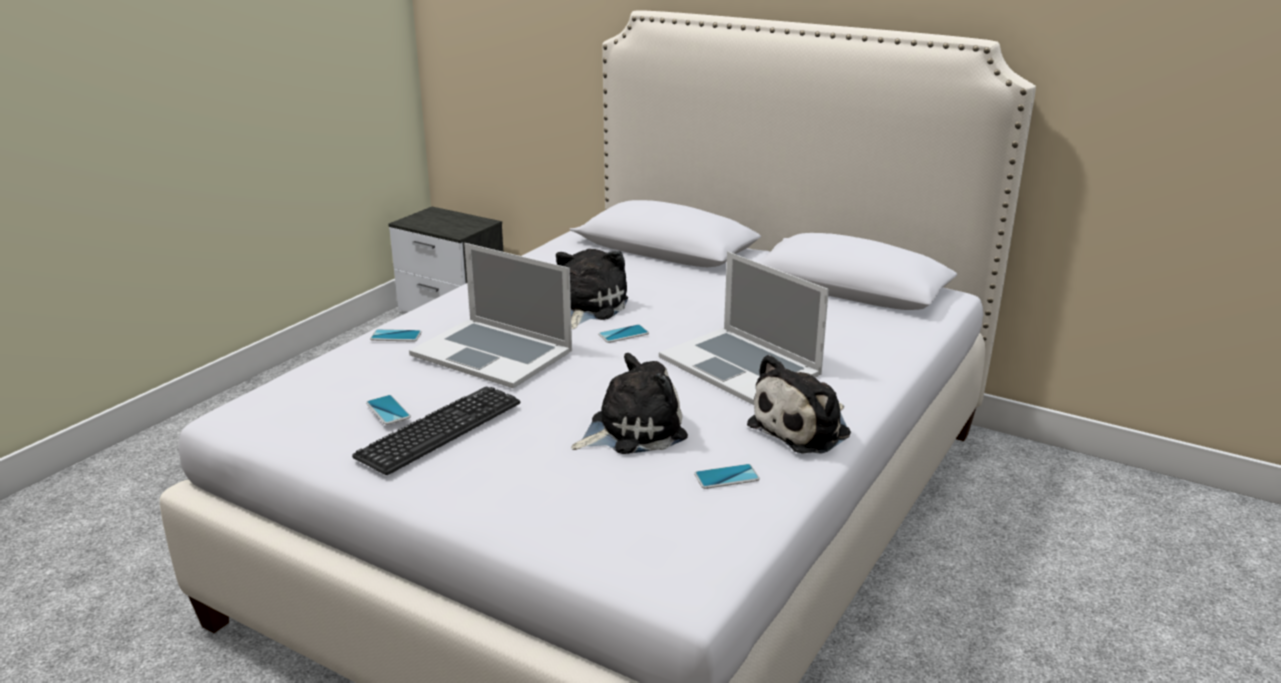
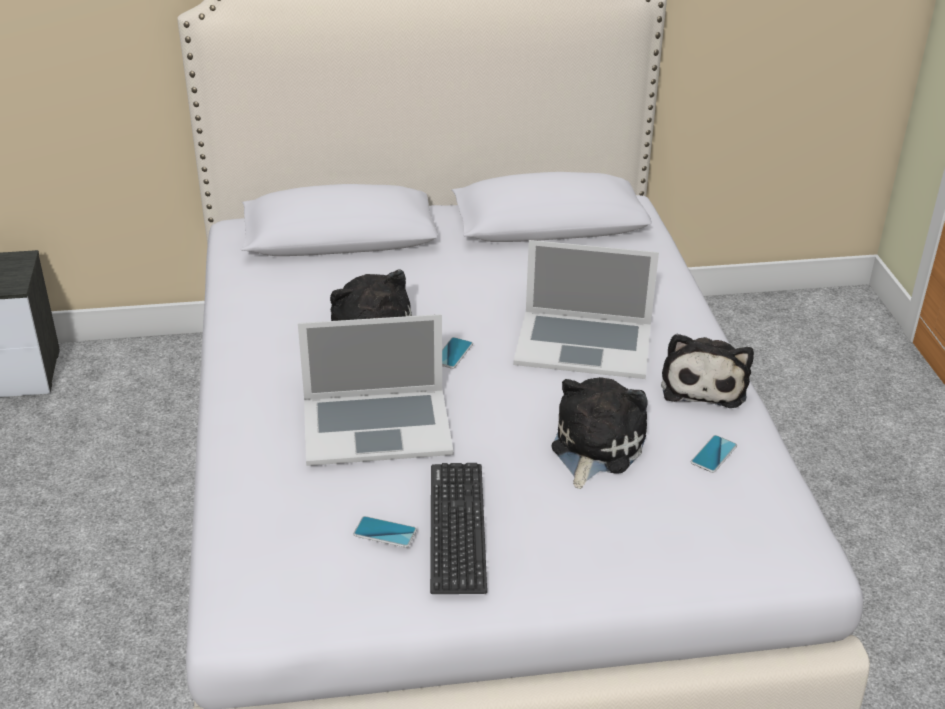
camera: 40 degrees left, 10 degrees up
(396, 336) = (250, 450): phone -> none

